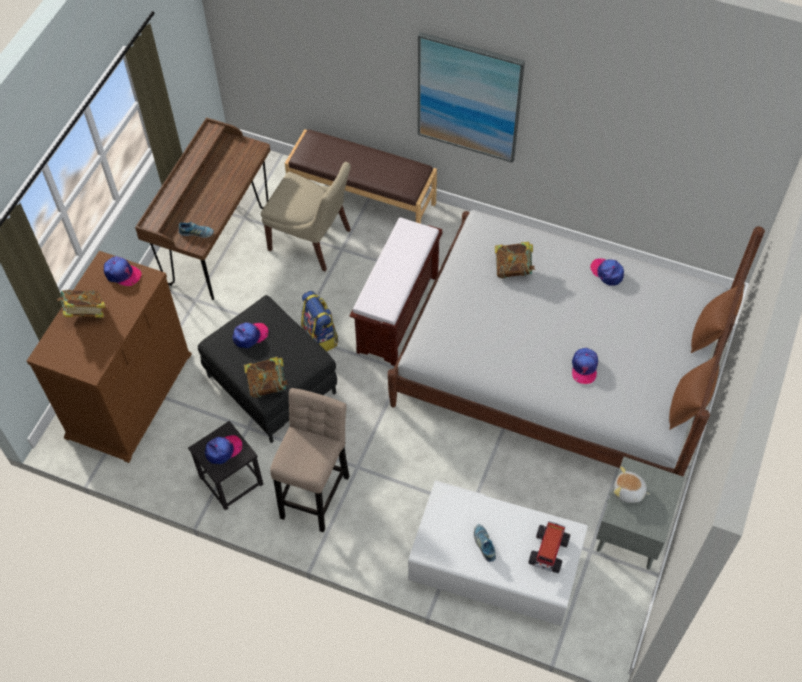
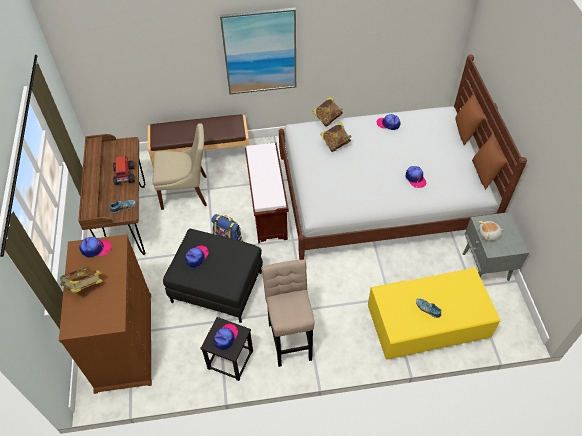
camera: 30 degrees left, 5 degrees down
(268, 384) = (229, 281): book -> book (327, 119)
(494, 566) = (426, 324): white coffee table -> yellow coffee table
(548, 552) = (466, 294): toy truck -> toy truck (124, 176)

